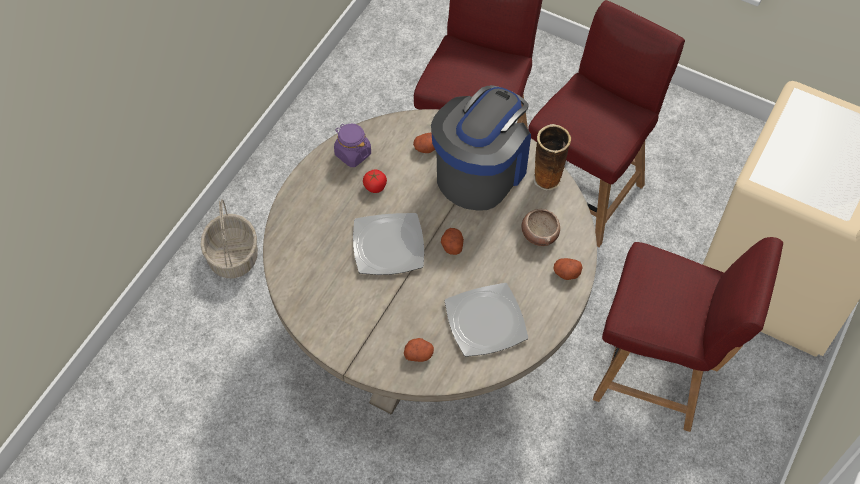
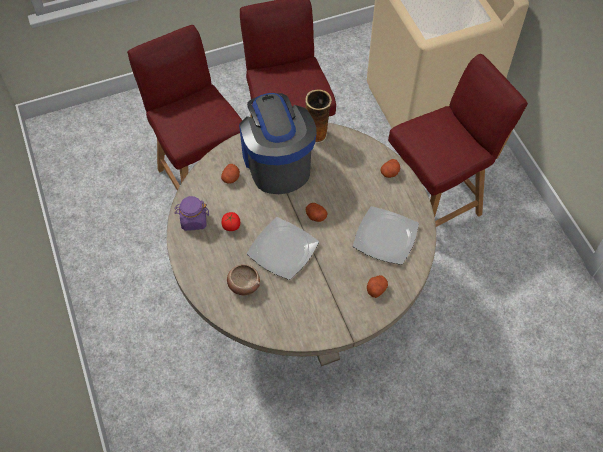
camera: 50 degrees left, 0 degrees up
(232, 256) = (138, 371): basket -> none
(539, 233) = (350, 166): bowl -> bowl (243, 284)

